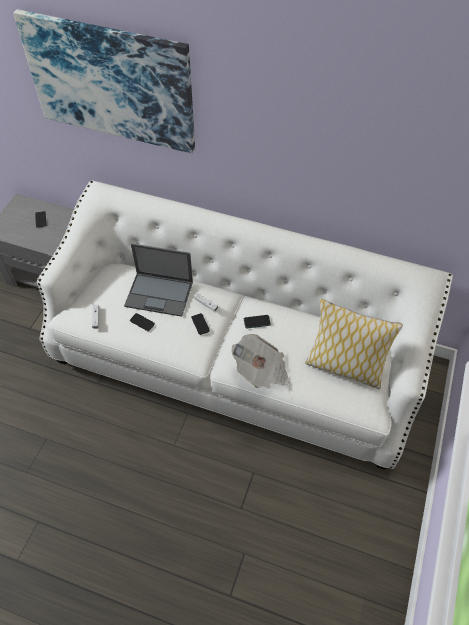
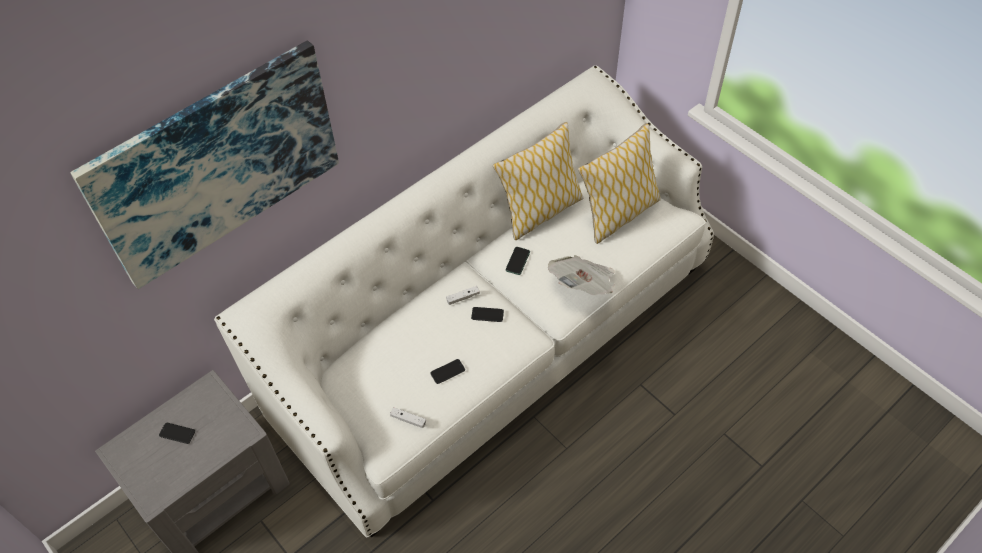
camera: 60 degrees left, 0 degrees up
(160, 294) = (417, 337): laptop -> none
(311, 316) = (540, 212): none -> pillow

